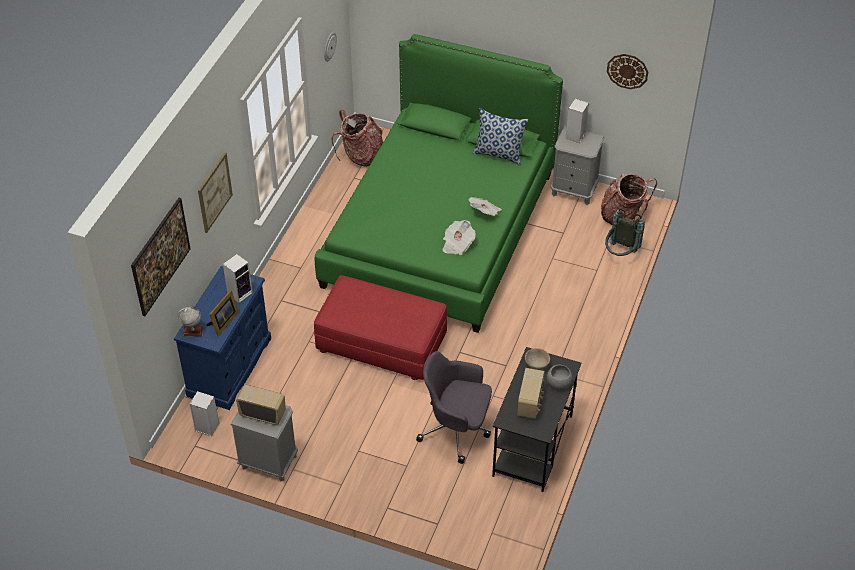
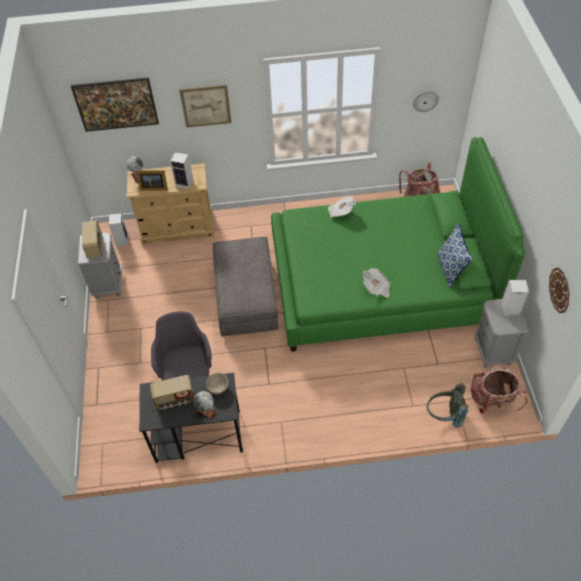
camera: 65 degrees right, 5 degrees up
(230, 367) = (177, 228): blue dresser -> beige dresser
(381, 342) = (246, 297): red ottoman -> grey ottoman
(457, 244) = (329, 285): newspaper -> newspaper (340, 212)
(559, 383) = (206, 411): grey bowl -> globe

